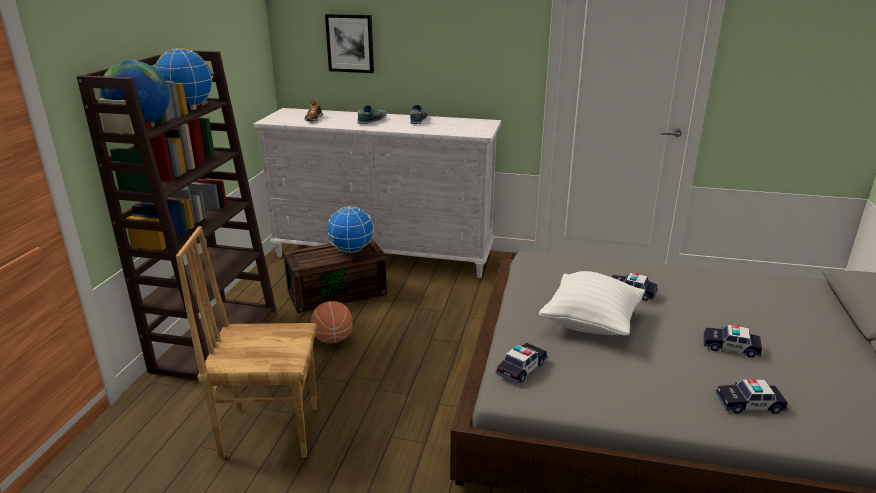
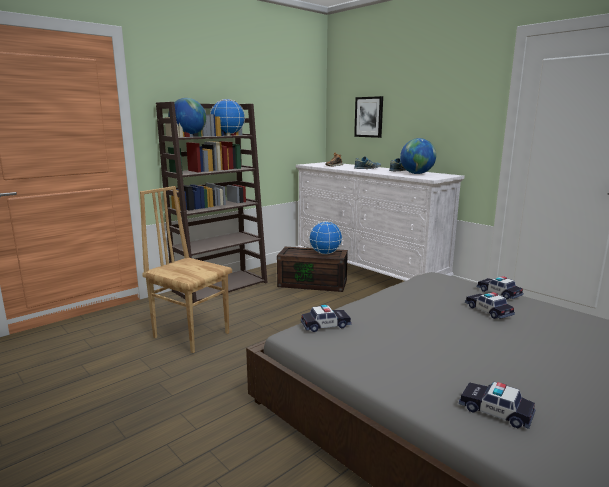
camera: 35 degrees right, 10 degrees down
(333, 339) = (281, 304): basketball -> none
(448, 125) = (416, 174): none -> globe
(590, 323) = (422, 319): white pillow -> none
(730, 347) = (539, 370): toy car -> toy car (499, 293)

